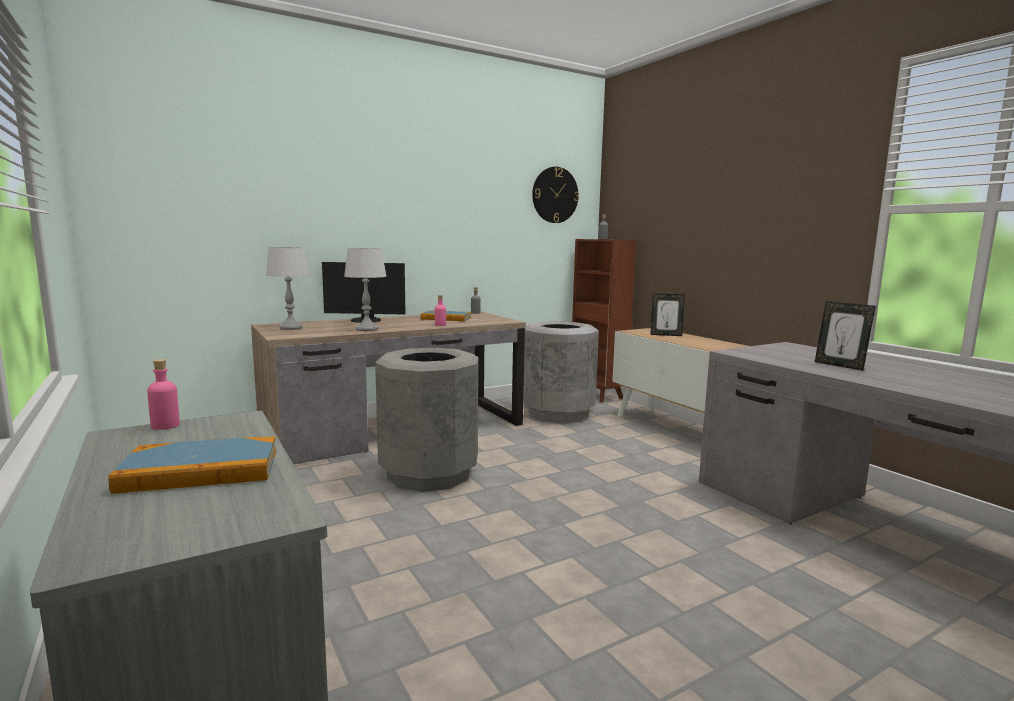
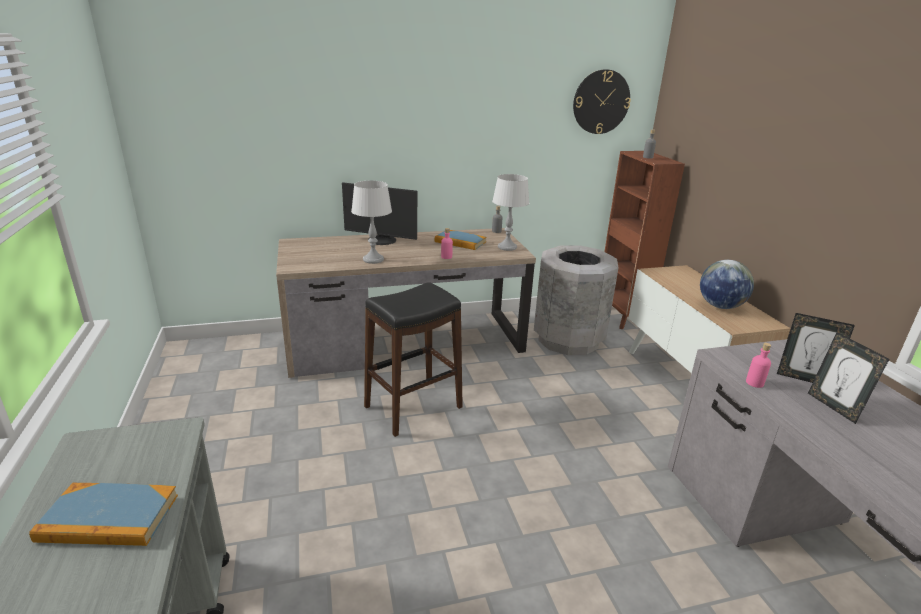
camera: 15 degrees right, 15 degrees up
(165, 425) = (120, 433): pink bottle -> pink bottle (754, 383)
(290, 328) = (308, 250): grey table lamp -> grey table lamp (507, 247)
(429, 474) = (413, 407): grey trash can -> black stool
(666, 335) = (690, 284): picture frame -> picture frame (803, 378)
(700, 342) = (720, 306): none -> globe

